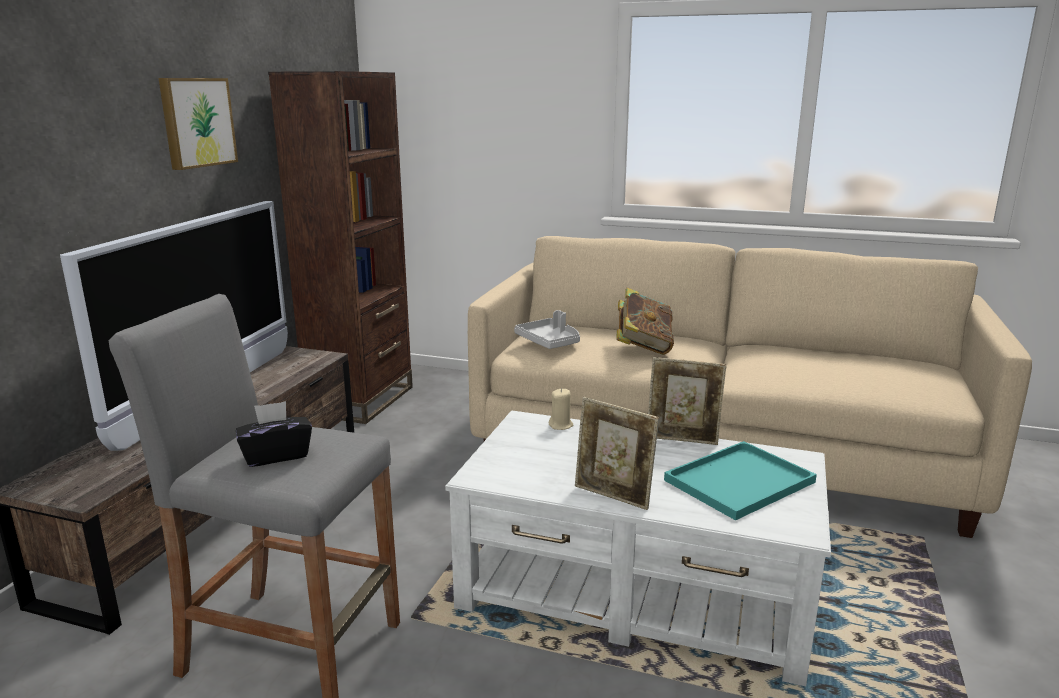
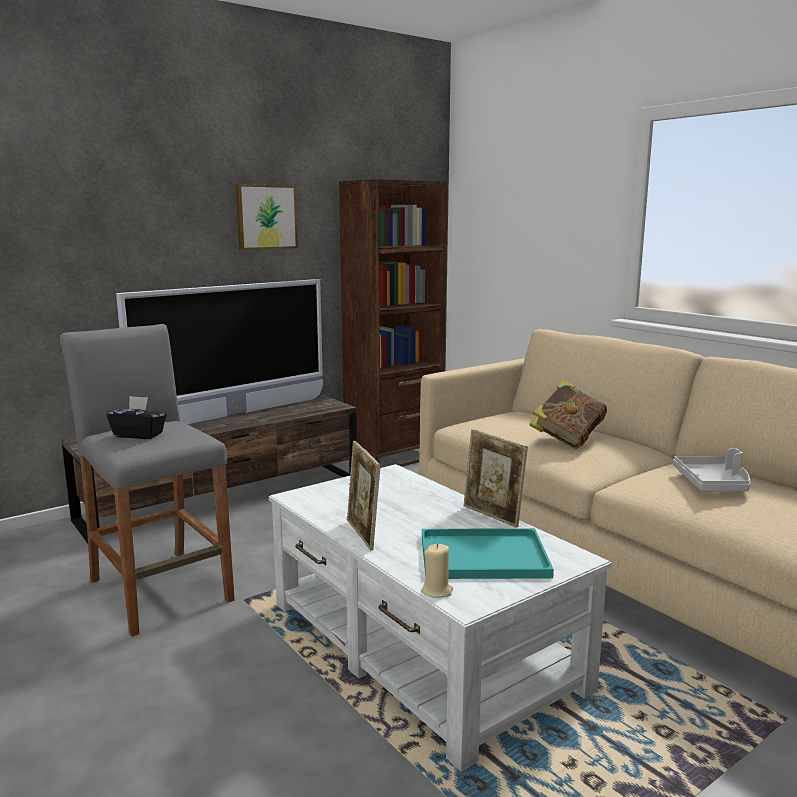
camera: 35 degrees right, 5 degrees down
(549, 342) = (491, 421): grey tray -> grey tray (713, 484)
(561, 425) = (412, 482): beige candle -> beige candle (437, 591)

